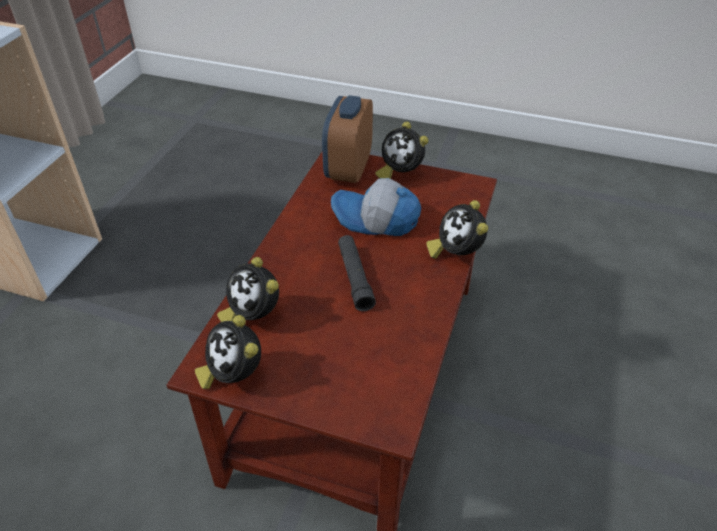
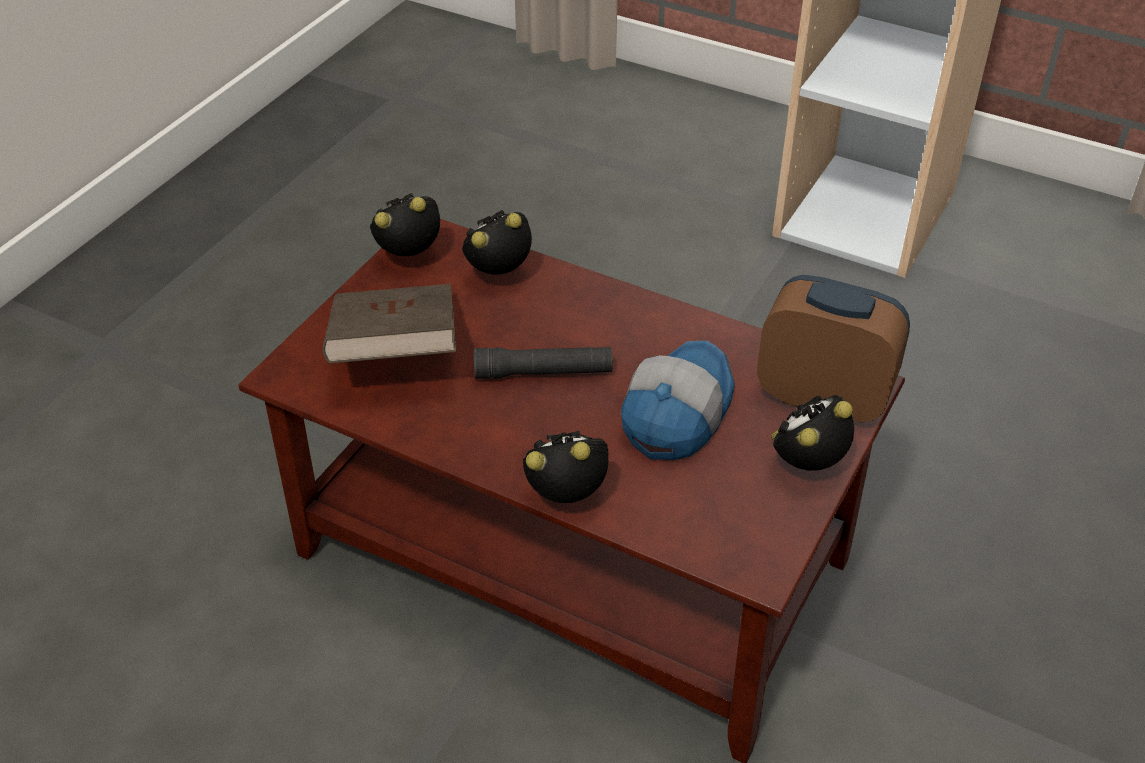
camera: 100 degrees right, 0 degrees up
(353, 360) = (394, 353): none -> brown book

